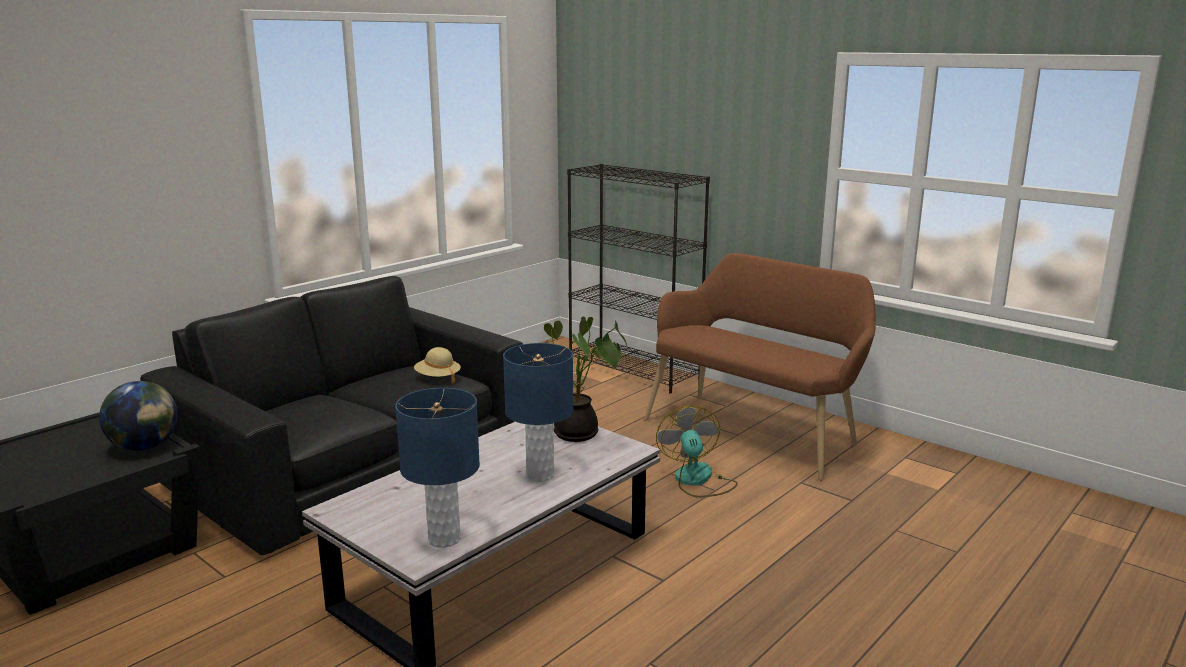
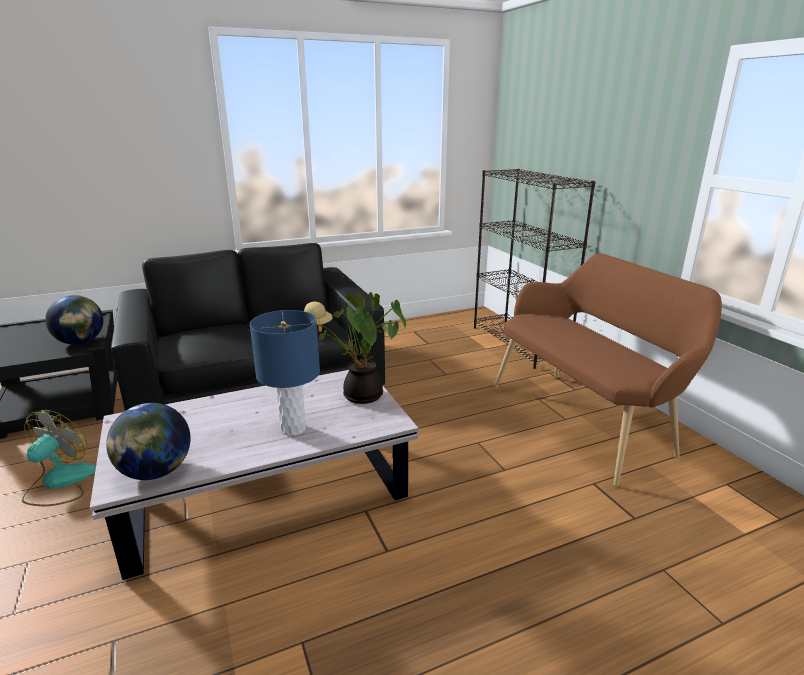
camera: 25 degrees right, 5 degrees up
(444, 539) = (156, 472): blue table lamp -> globe
(697, 481) = (495, 456): fan -> fan (59, 483)

